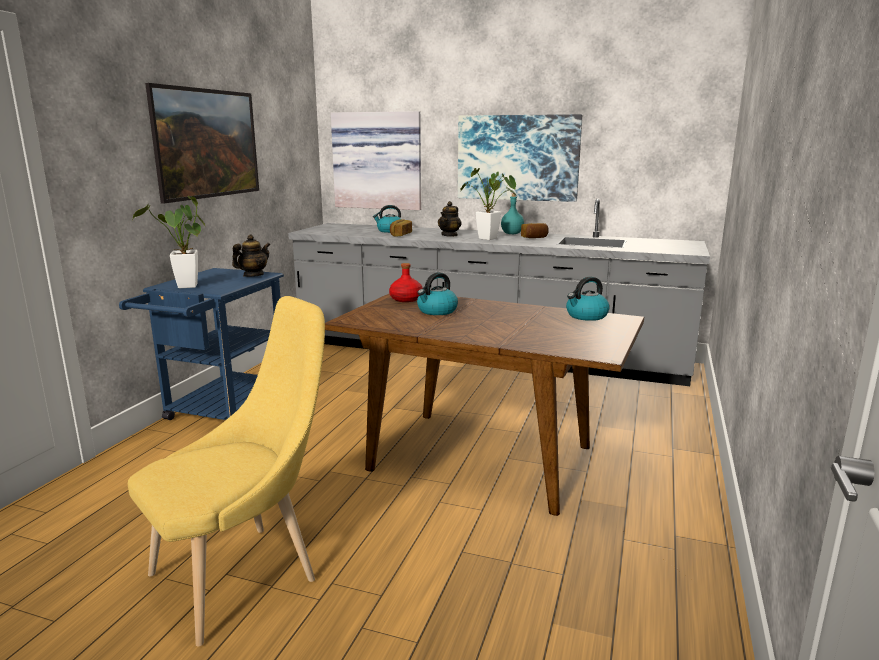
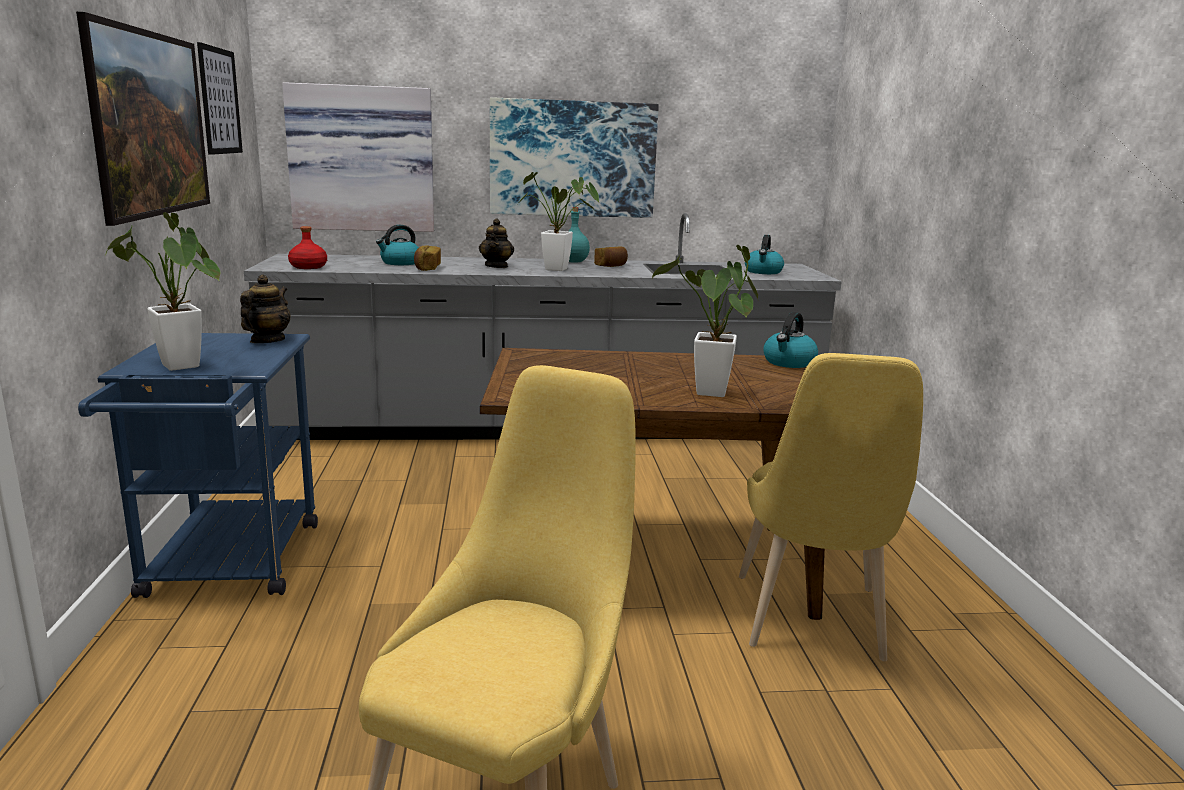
camera: 25 degrees left, 0 degrees up
(278, 127) = (220, 101): none -> picture
(406, 299) = (539, 359): red bottle -> red bottle (308, 267)
(437, 311) = (607, 372): kettle -> kettle (763, 272)
(483, 332) = (710, 395): none -> potted plant
(546, 517) = (811, 624): none -> yellow chair

